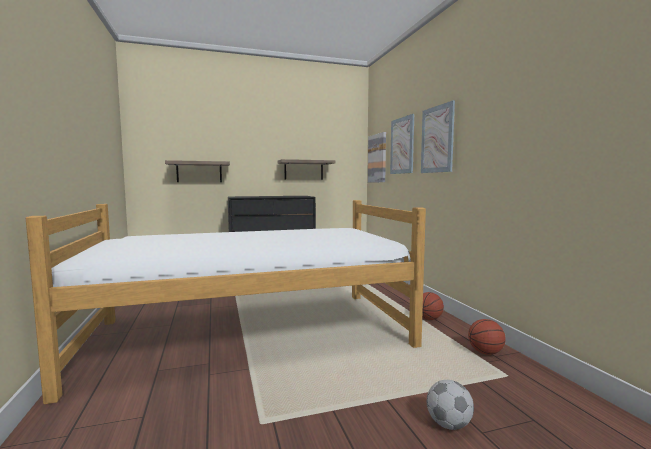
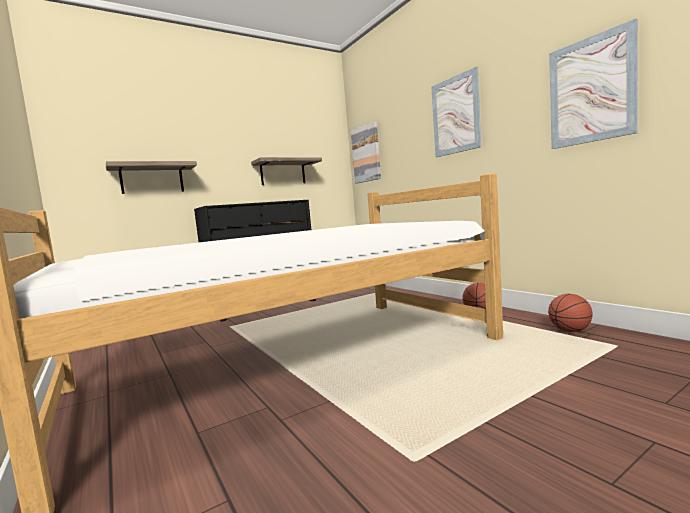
camera: 15 degrees left, 0 degrees up
(402, 145) = (403, 132): picture -> picture (591, 90)
(448, 424) = (624, 404): football -> none

